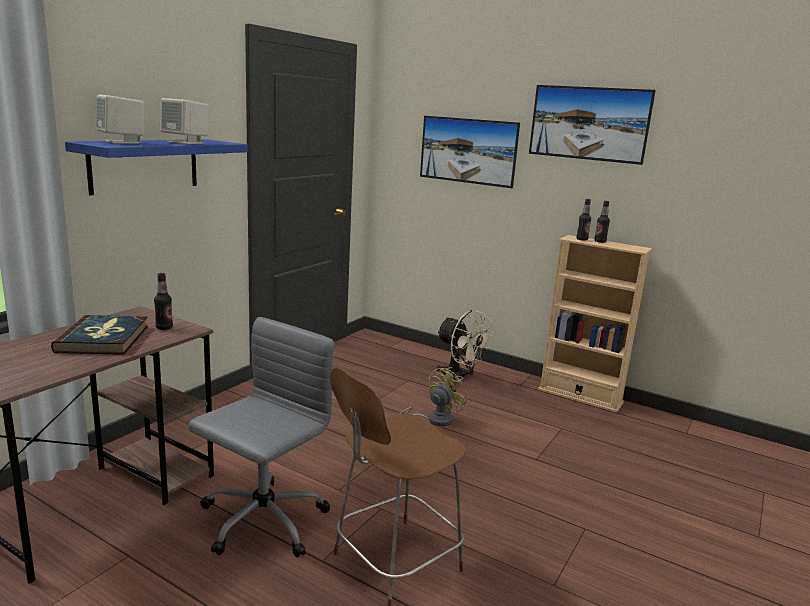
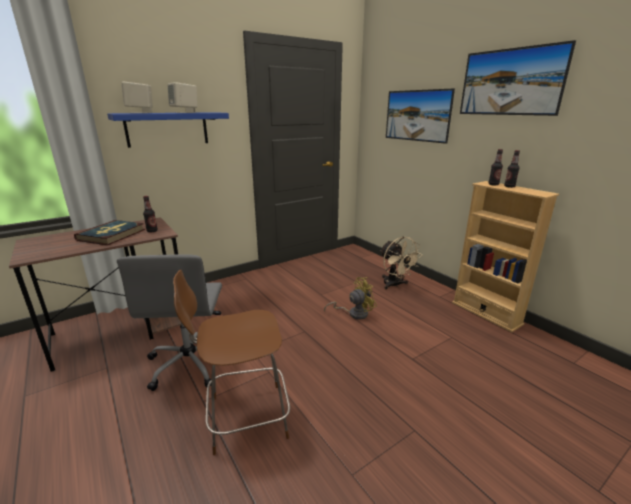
camera: 25 degrees right, 5 degrees up
(261, 521) = (191, 363): grey office chair -> grey office chair turned 120 degrees clockwise

